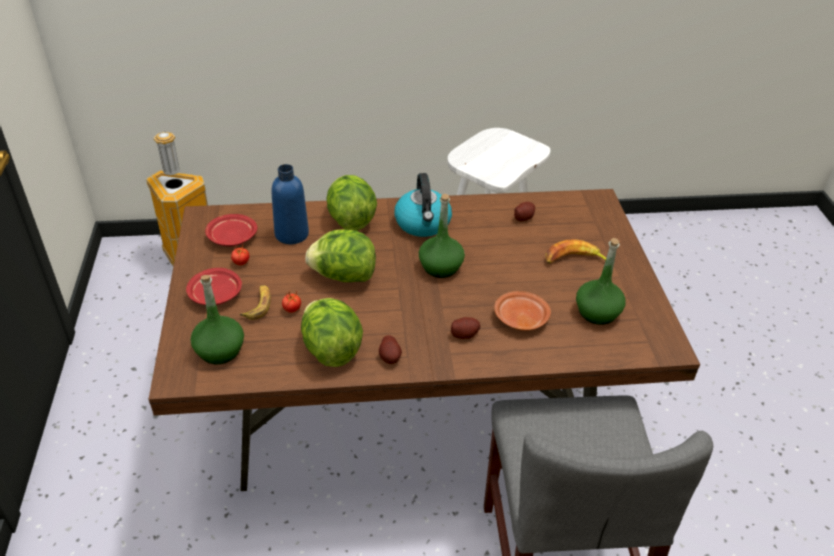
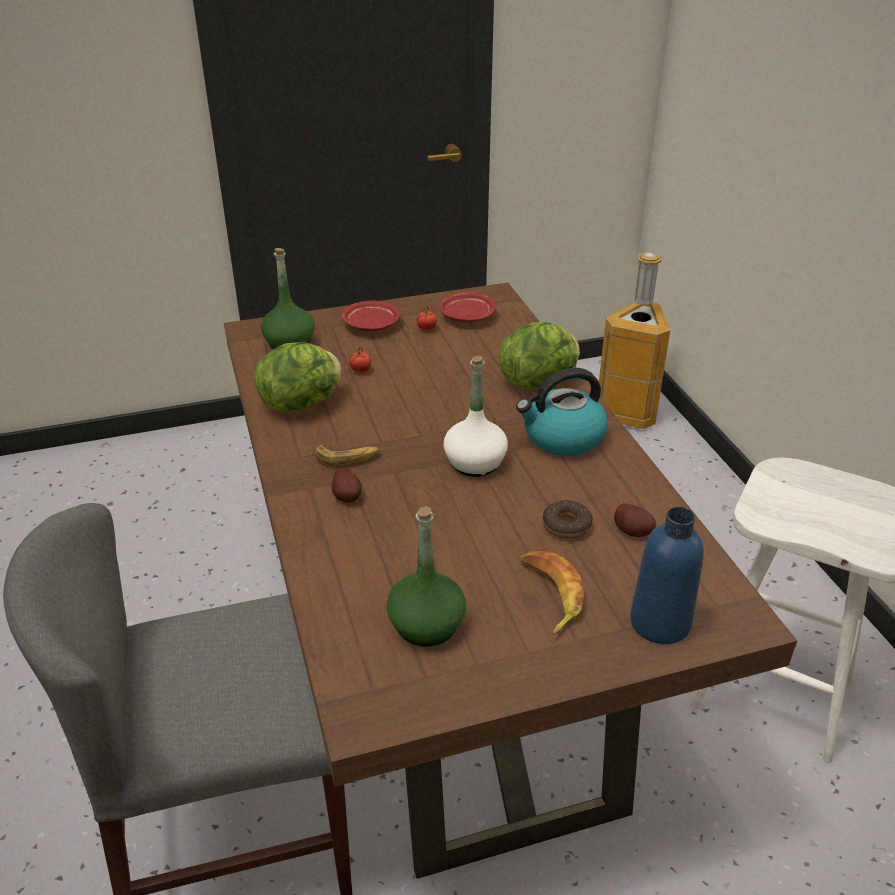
camera: 80 degrees right, 5 degrees down
(258, 305) = (361, 350): banana -> banana (348, 457)
(291, 234) = (490, 349): blue bottle -> blue bottle (660, 622)
(343, 276) = (428, 393): lettuce -> none
(390, 357) = (296, 444): potato -> none
(441, 267) = (475, 463): green bottle -> white bottle
(515, 241) = (566, 525): none -> donut
(520, 318) = (391, 543): brown plate -> none

